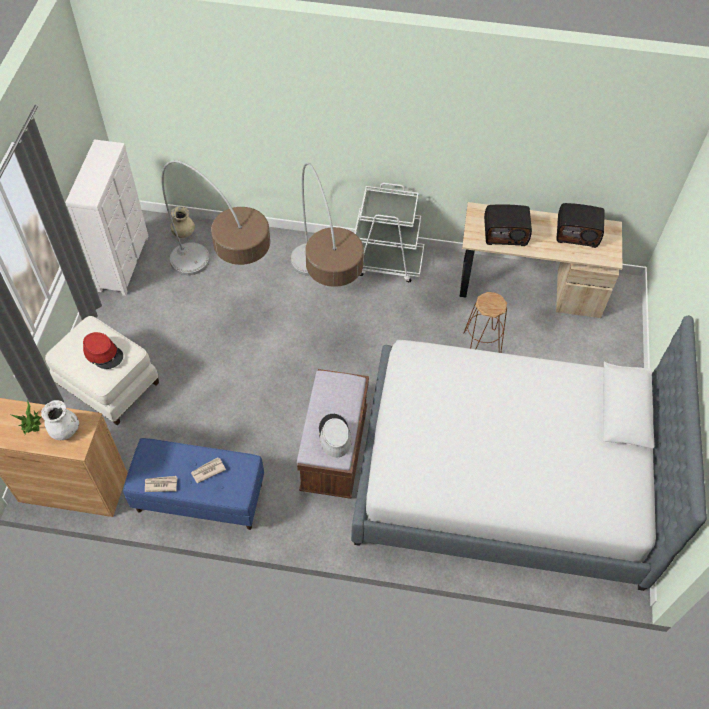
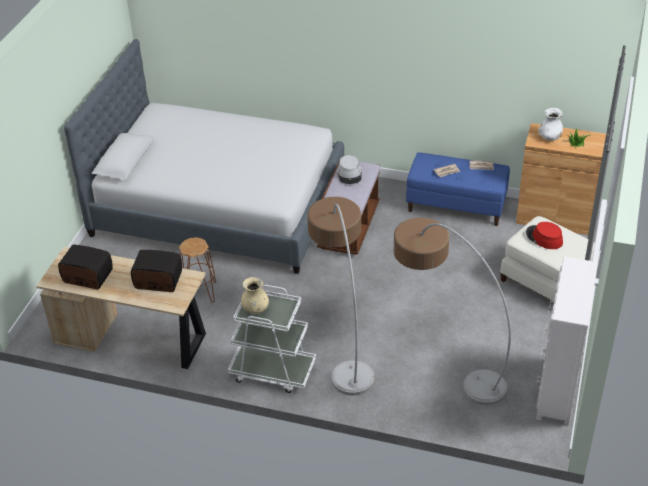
camera: 170 degrees left, 15 degrees down
(183, 233) = (495, 420): beige vase -> beige vase (255, 309)

